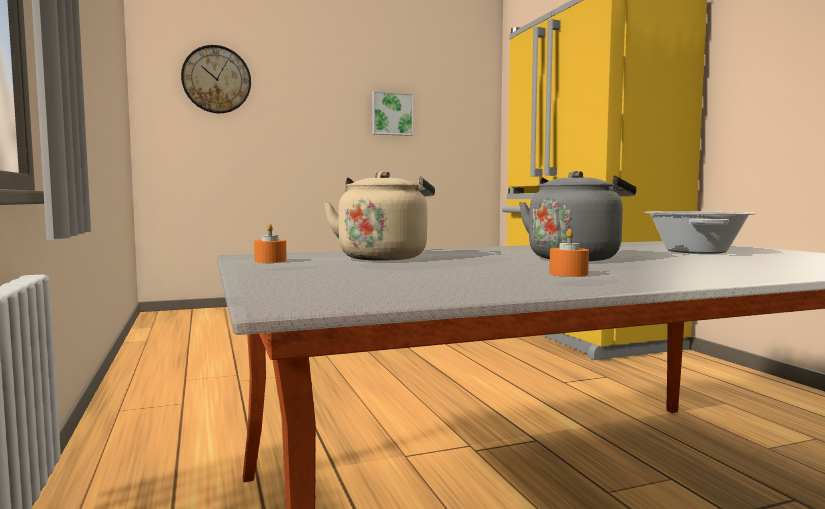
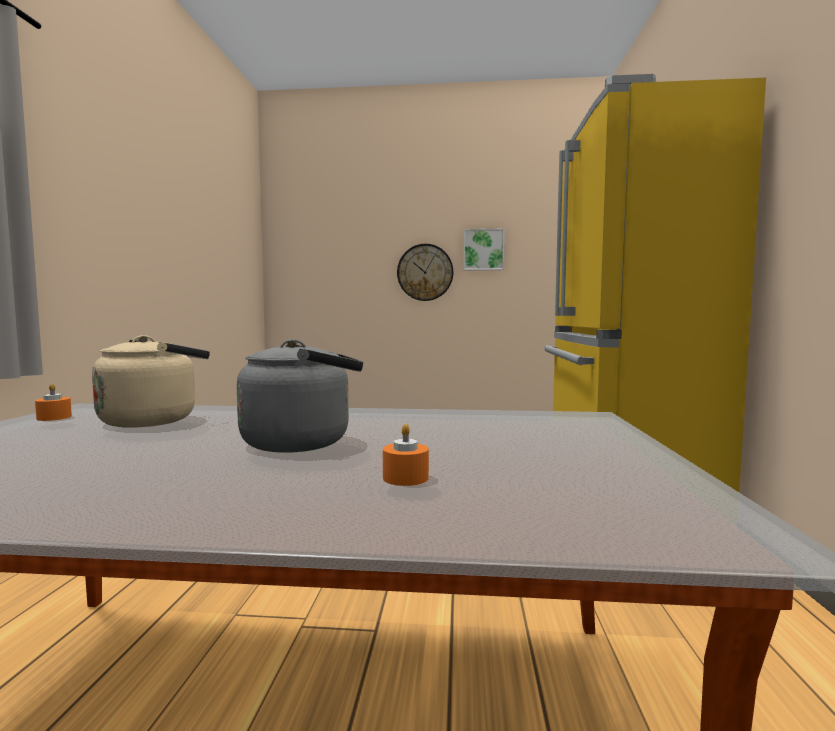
camera: 25 degrees right, 0 degrees up
(216, 79) = (327, 230): wall clock -> wall clock (425, 272)
(568, 274) = (135, 478): orange candle -> orange candle (405, 478)
(696, 251) = (513, 442): cooking pot -> none

